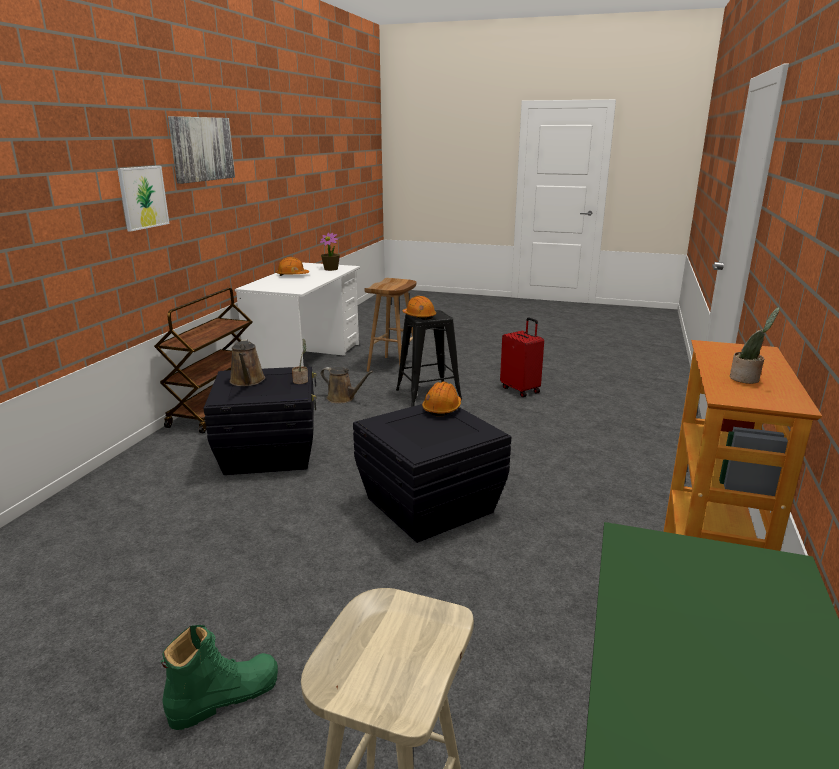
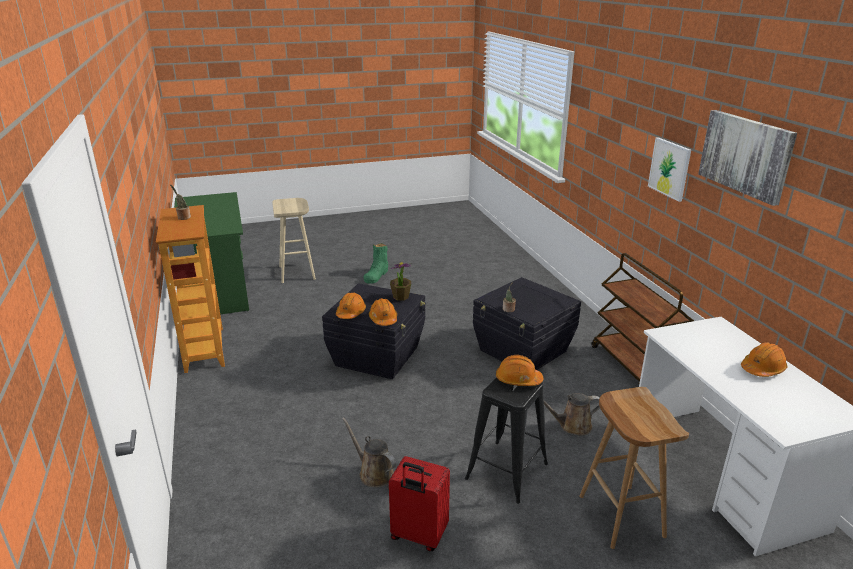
camera: 145 degrees right, 5 degrees up
(247, 381) = (540, 298): brown watering can -> brown watering can (373, 472)
(331, 269) = (780, 411): potted plant -> potted plant (400, 297)
(472, 425) = (351, 313): none -> orange hard hat

